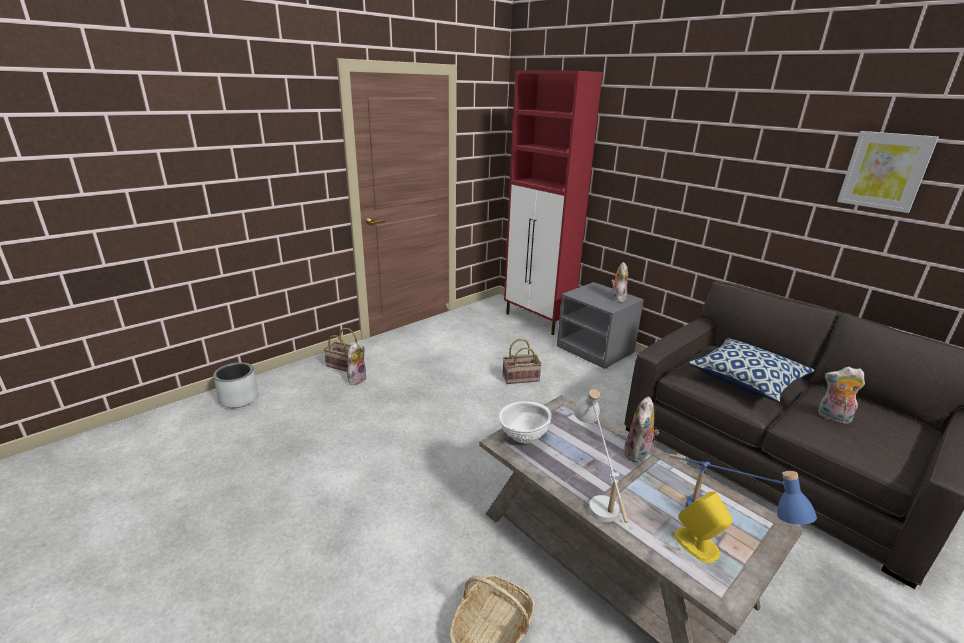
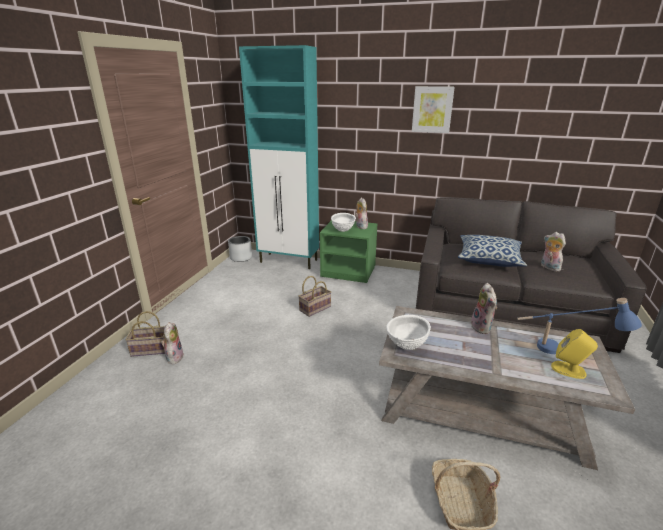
camera: 30 degrees left, 0 degrees up
(239, 399) = (56, 423): grey planter -> grey planter (241, 258)
(538, 321) = (289, 261): red cabinet -> turquoise cabinet
(590, 298) = (343, 231): none -> white bowl
(596, 350) = (349, 271): grey nightstand -> green nightstand
(596, 494) = (489, 364): white table lamp -> none
(833, 417) = (548, 267): plush toy -> plush toy turned 60 degrees clockwise
(885, 171) = (530, 106): picture -> picture (432, 109)

